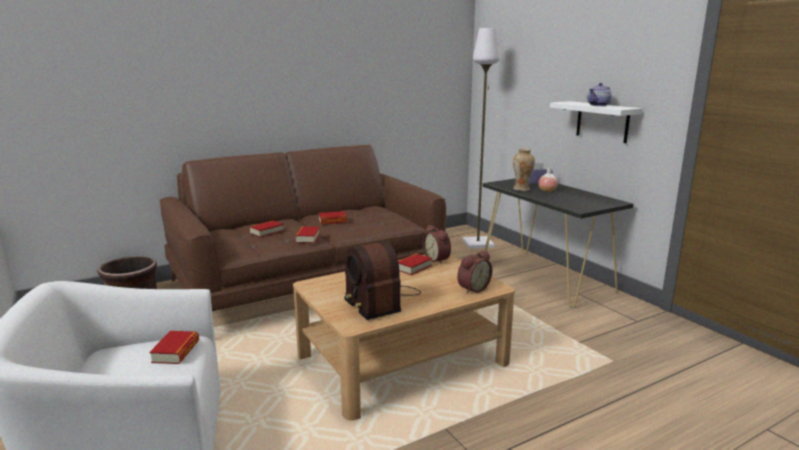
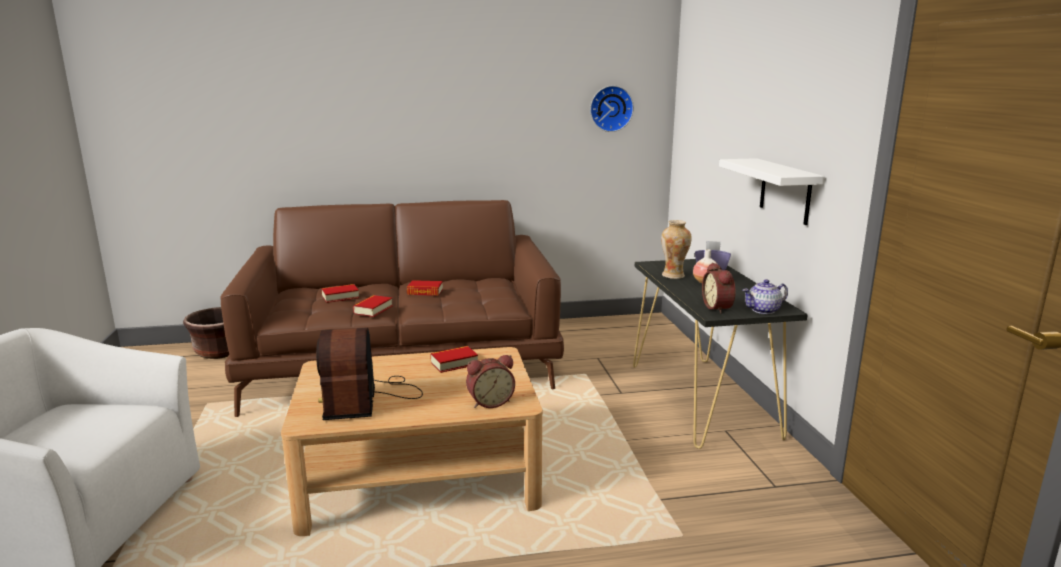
camera: 20 degrees right, 0 degrees up
(176, 352) = (118, 420): book -> none
(431, 71) = (610, 108): none -> wall clock
(438, 259) = (495, 357): alarm clock -> alarm clock (719, 307)
(478, 243) = (652, 340): white floor lamp -> none
(598, 105) = (771, 168): teapot -> teapot (764, 310)

